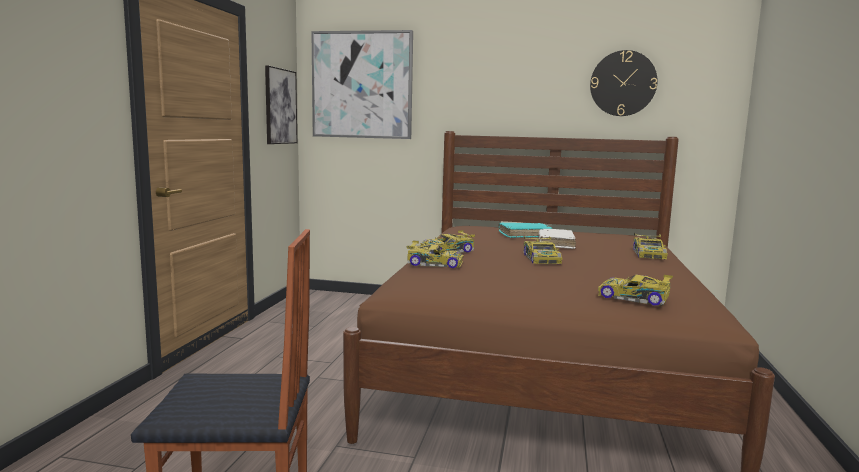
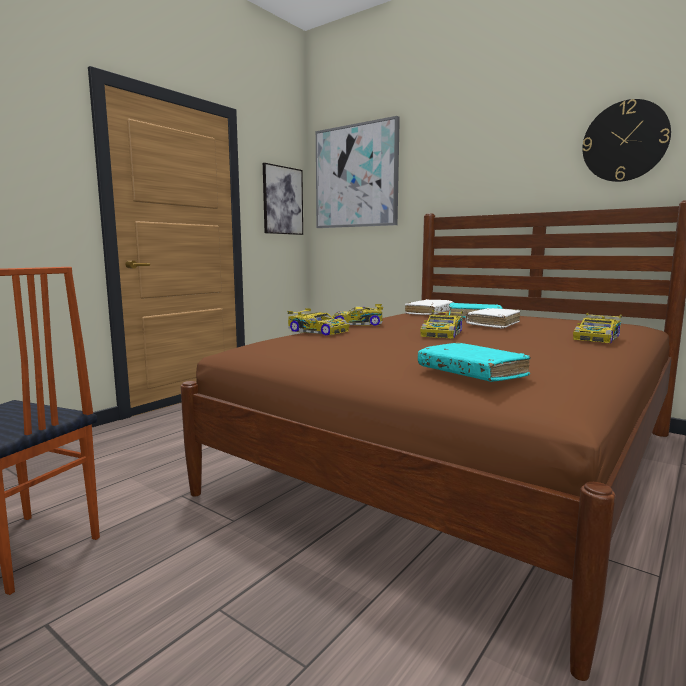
camera: 25 degrees right, 0 degrees up
(477, 232) = (429, 313): none -> white book
(635, 298) = (471, 372): toy car -> turquoise book

